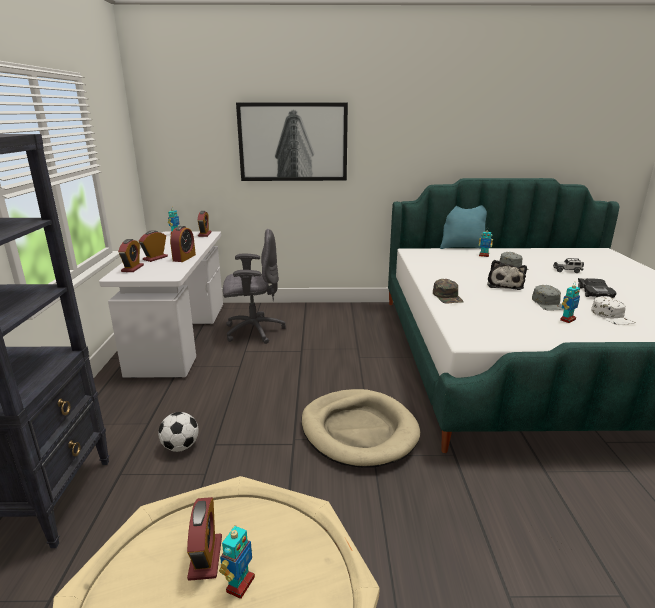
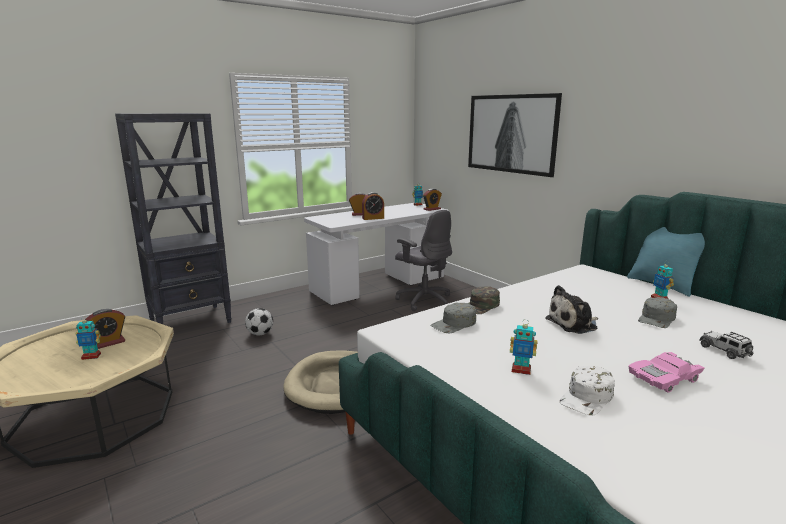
camera: 55 degrees right, 5 degrees down
(132, 268) = (334, 216): alarm clock -> none
(548, 303) = (557, 354): grey cap -> grey cap (454, 324)
(594, 293) = (664, 378): black toy car -> pink toy car

